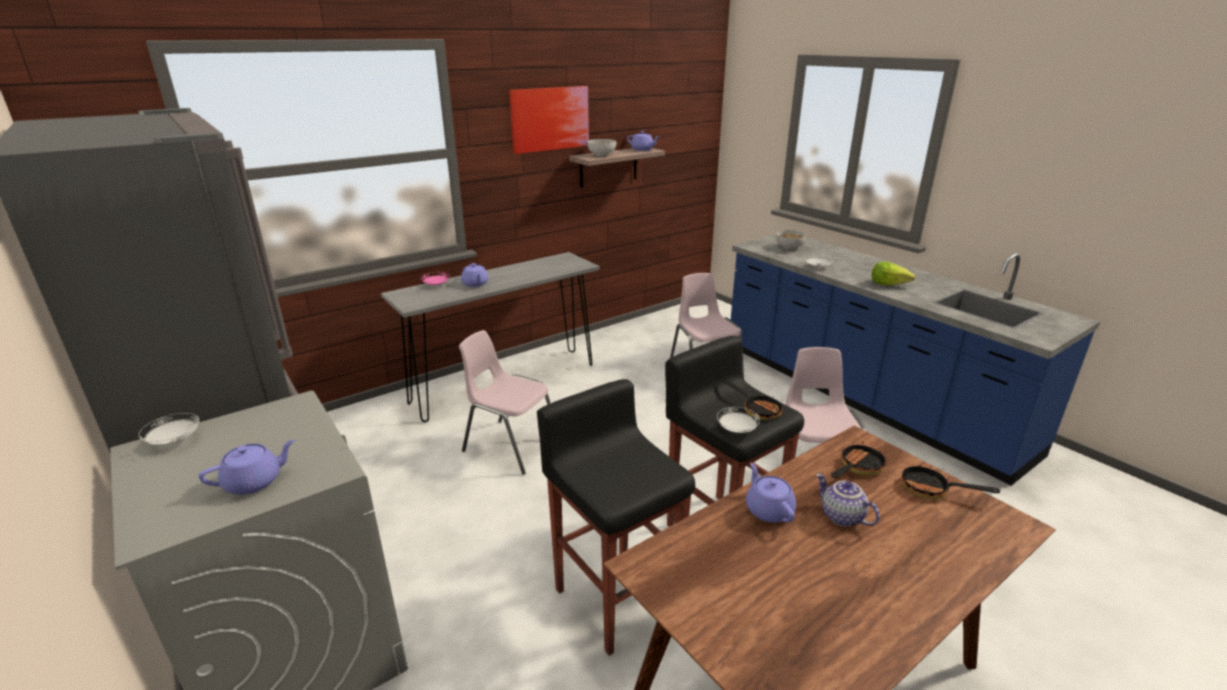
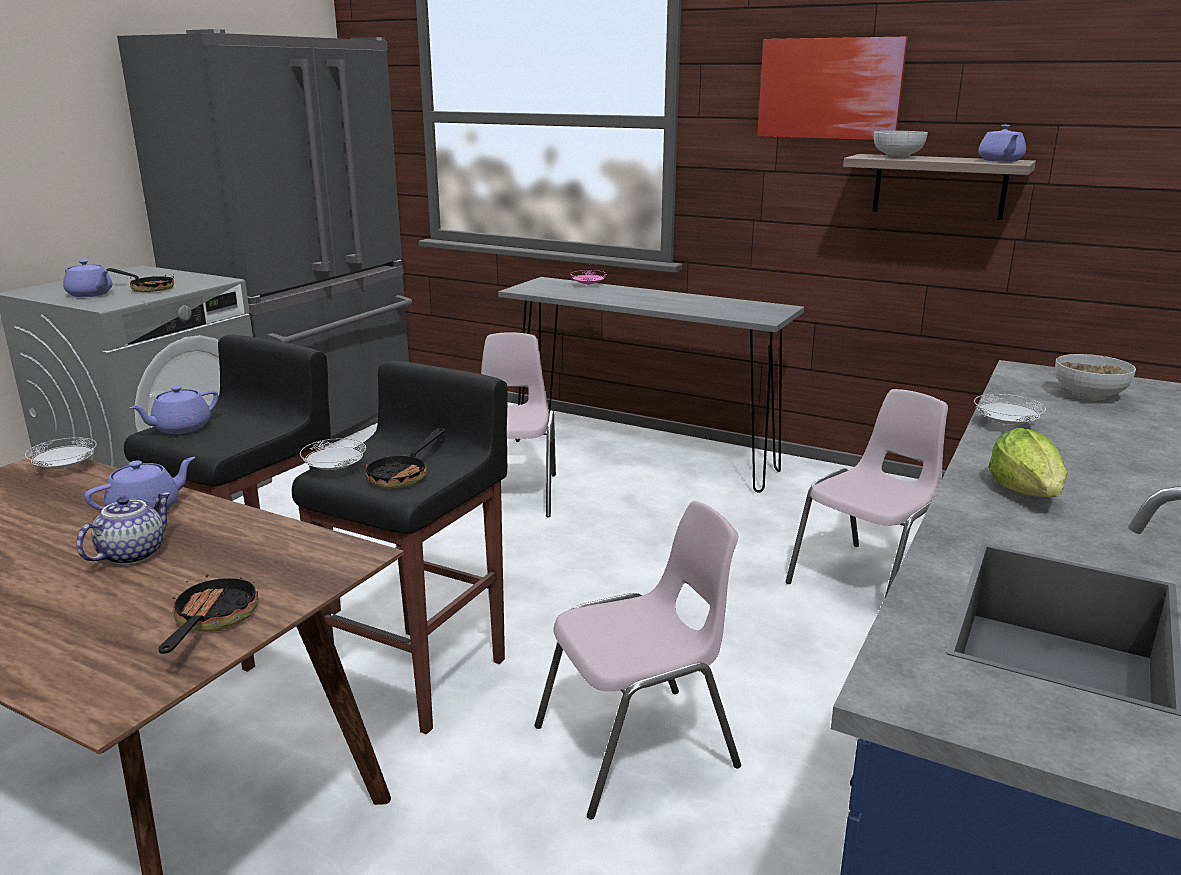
camera: 65 degrees right, 5 degrees down
(174, 441) = (150, 271): white plate -> white plate (65, 468)
(475, 284) = (614, 295): purple teapot -> purple teapot (180, 428)
(857, 467) = (265, 559): frying pan -> frying pan (148, 289)

